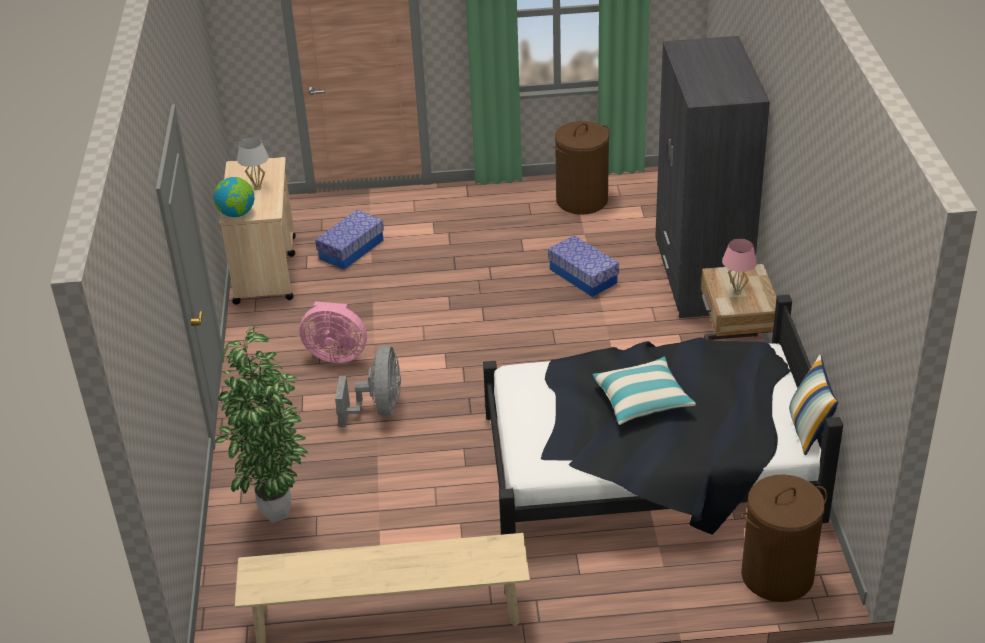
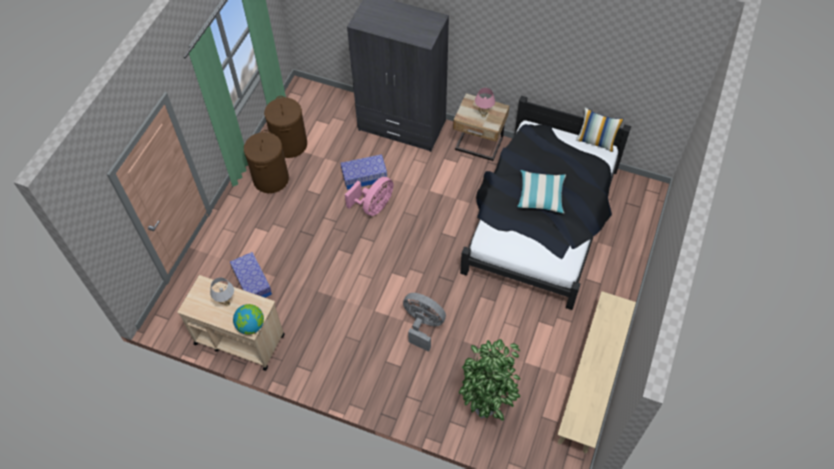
camera: 65 degrees left, 20 degrees up
(336, 354) = (357, 329): pink fan -> pink fan (373, 206)
(777, 575) = (638, 205): brown laundry basket -> brown laundry basket (271, 179)

